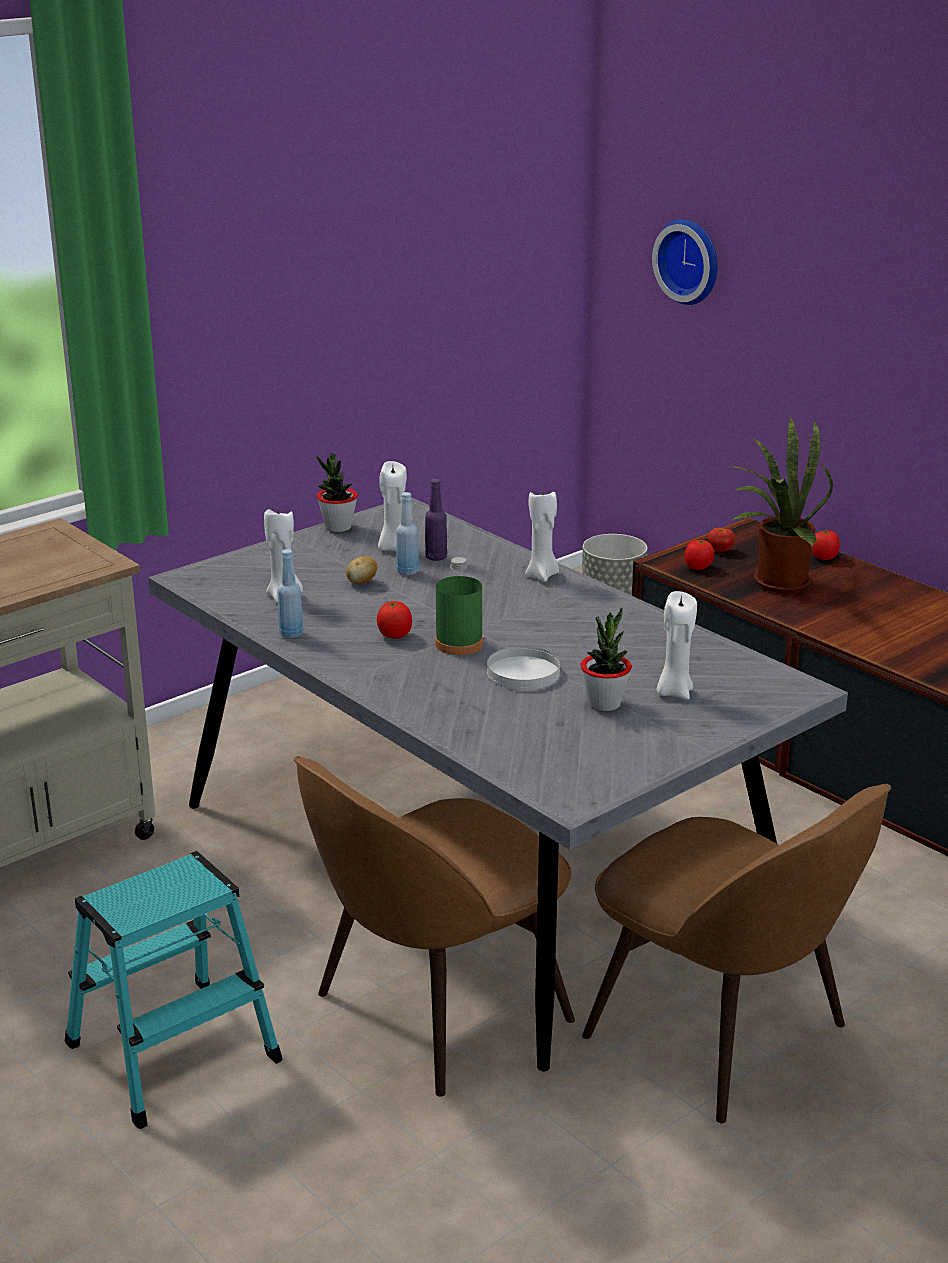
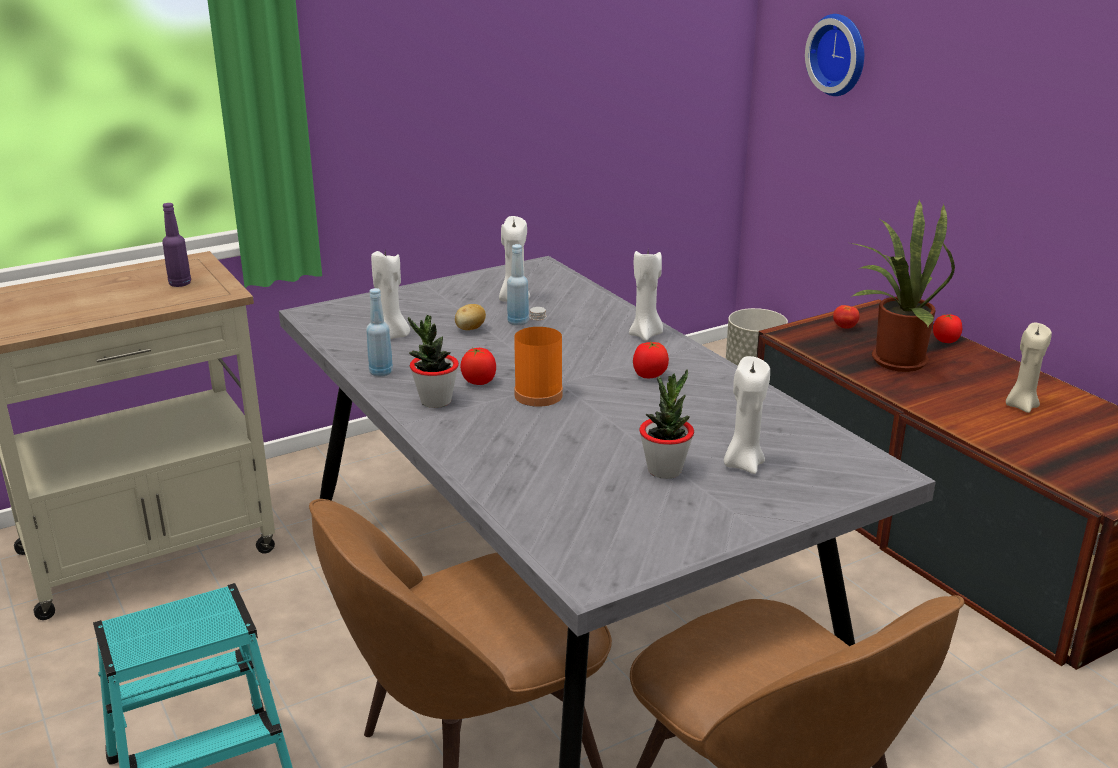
camera: 10 degrees right, 0 degrees up
(338, 527) = (471, 278): potted plant -> potted plant (435, 401)
(436, 557) = (550, 311): purple bottle -> purple bottle (180, 284)
(459, 644) = (538, 395): green bottle -> orange bottle
(522, 673) = (591, 430): white plate -> none
(697, 567) = (819, 341): tomato -> tomato (649, 375)
(906, 619) = (1021, 406): none -> beige candle

